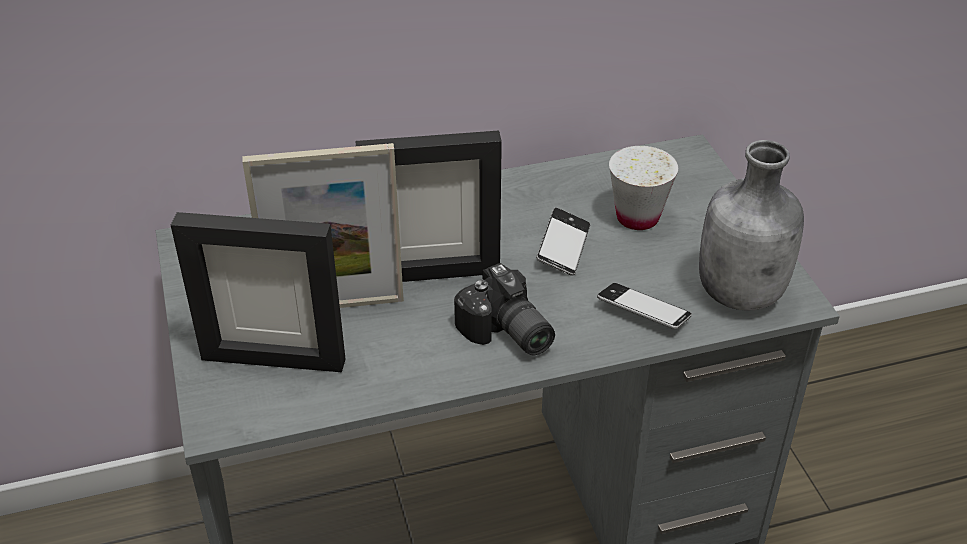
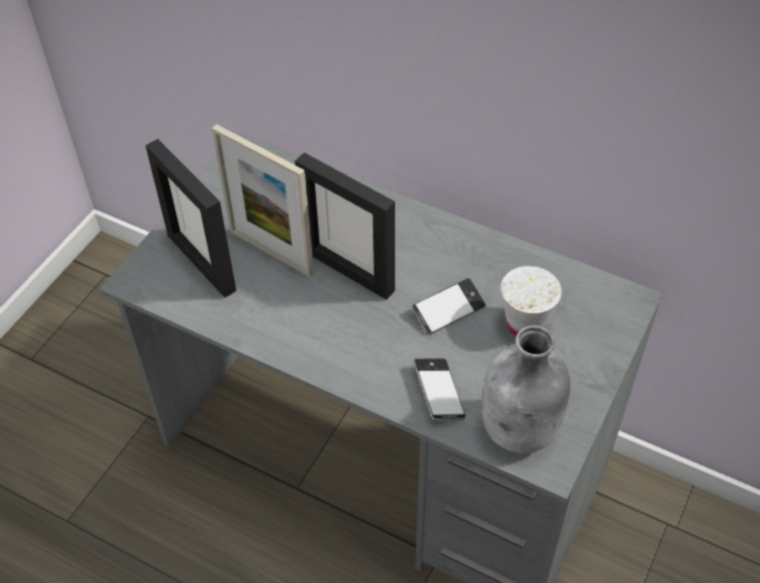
camera: 45 degrees right, 10 degrees up
(506, 334) = (338, 343): camera -> none

